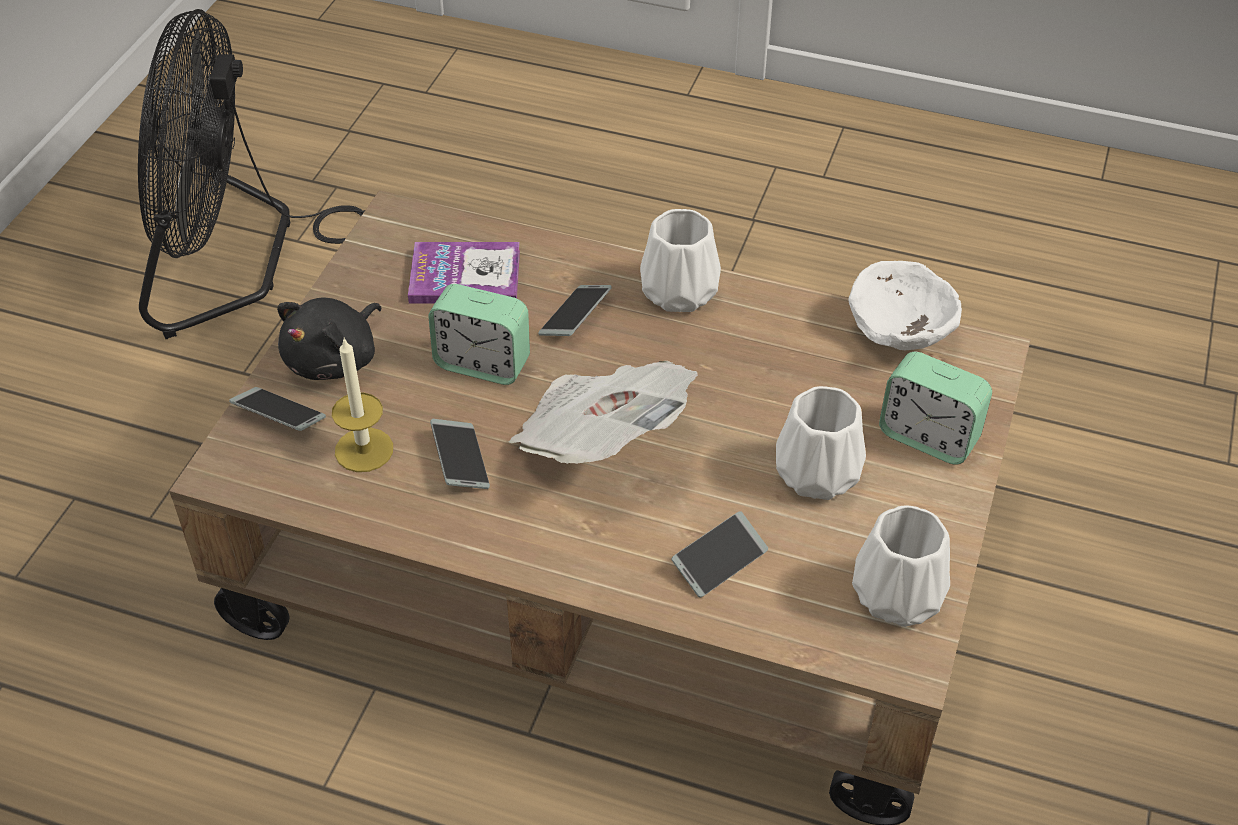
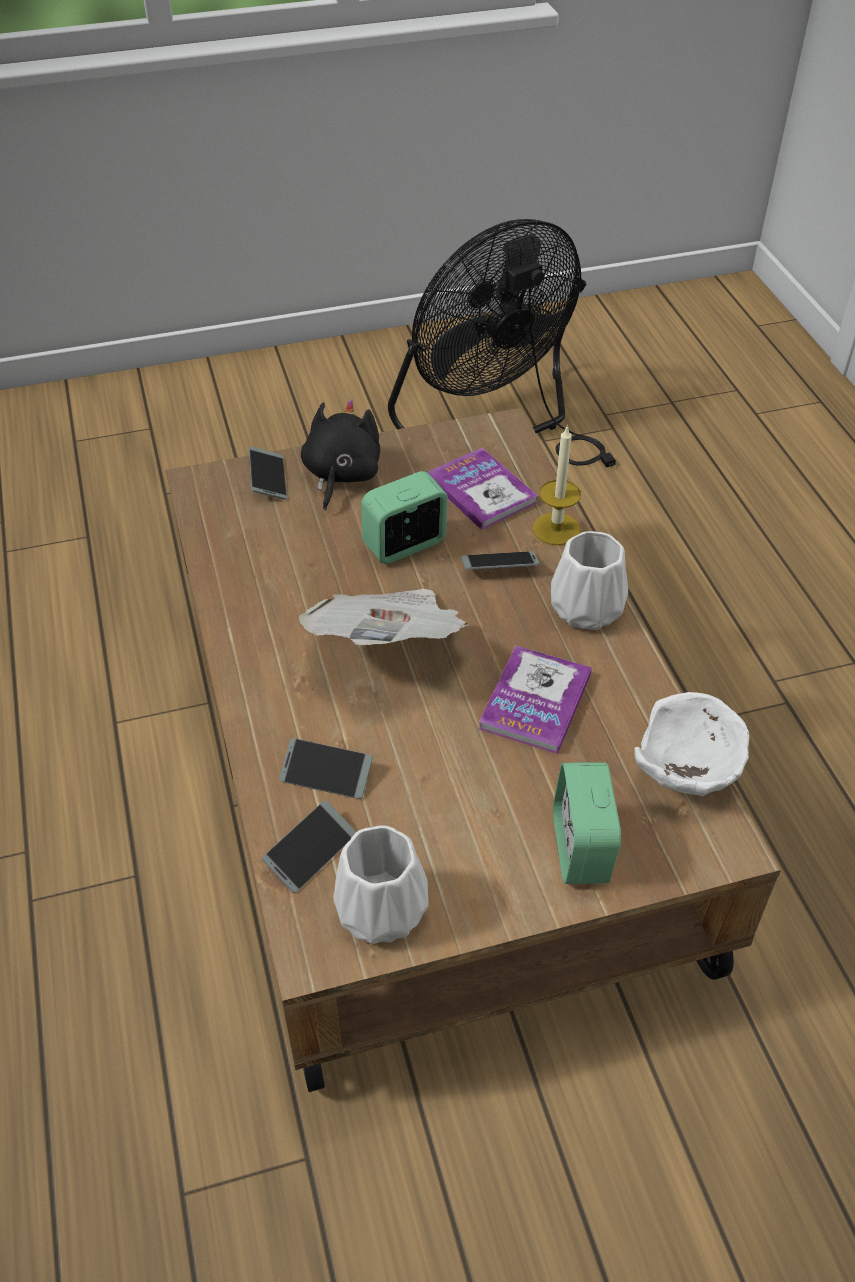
camera: 55 degrees right, 0 degrees up
(335, 359) = (340, 475): black plush toy -> black plush toy turned 105 degrees clockwise
(364, 450) = (272, 532): candle -> candle (556, 529)
(460, 460) = (303, 583): phone -> phone (310, 852)
(482, 363) = (405, 545): alarm clock -> alarm clock turned 75 degrees clockwise
(754, 380) = (535, 701): none -> book
(814, 473) = (468, 789): white vase -> none

